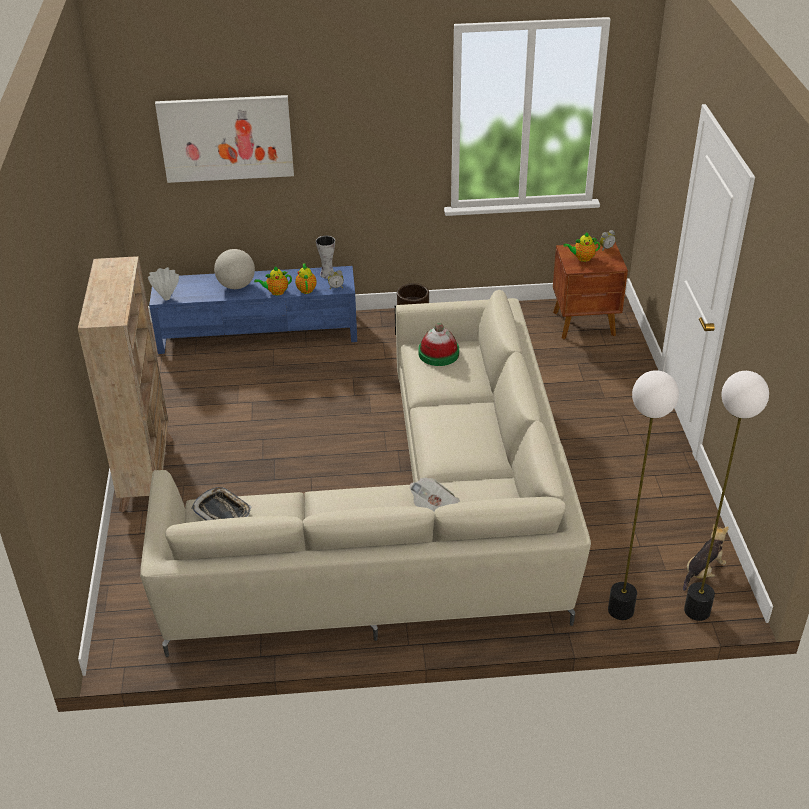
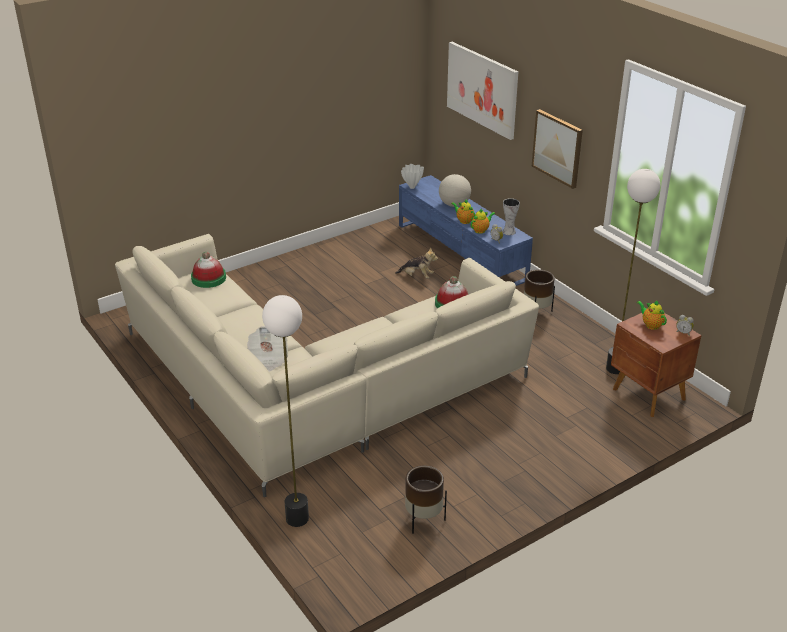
camera: 60 degrees right, 5 degrees down
(147, 473) = (280, 267): beige bookcase -> none
(222, 512) = (208, 278): tray -> hat
(368, 155) = (557, 148): none -> picture
(670, 522) = (423, 520): none -> brown planter
(696, 610) = (325, 563): floor lamp -> floor lamp (615, 368)
(703, 572) = (375, 555): plush toy -> plush toy (417, 276)

